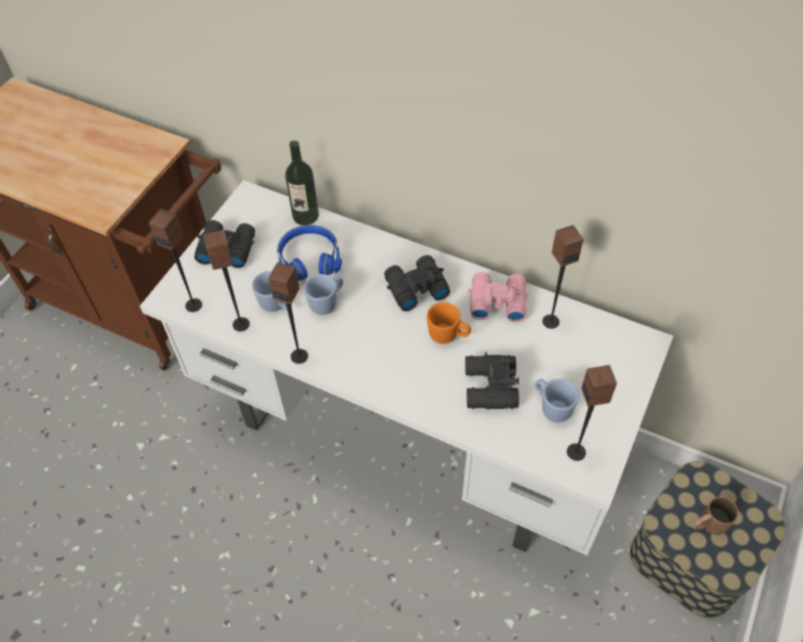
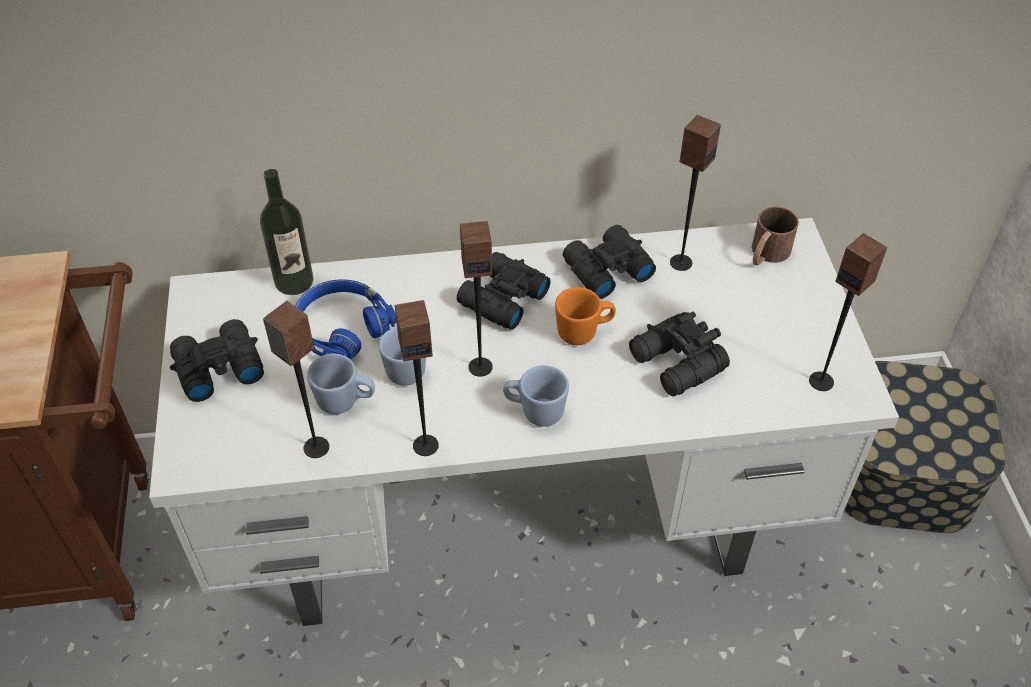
camera: 35 degrees left, 5 degrees down
(194, 305) = (230, 457): speaker -> speaker (480, 366)
(496, 301) = (605, 269): pink binoculars -> black binoculars
(551, 407) = (757, 349): blue mug -> blue mug (535, 411)
(708, 523) = (920, 421): brown mug -> brown mug (766, 254)

